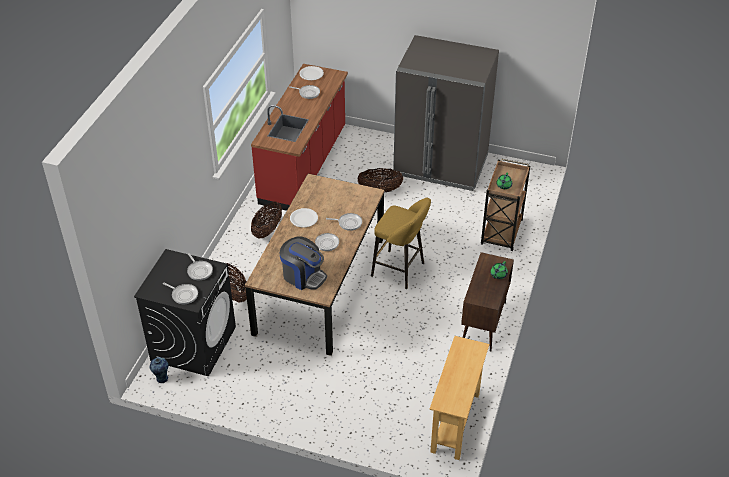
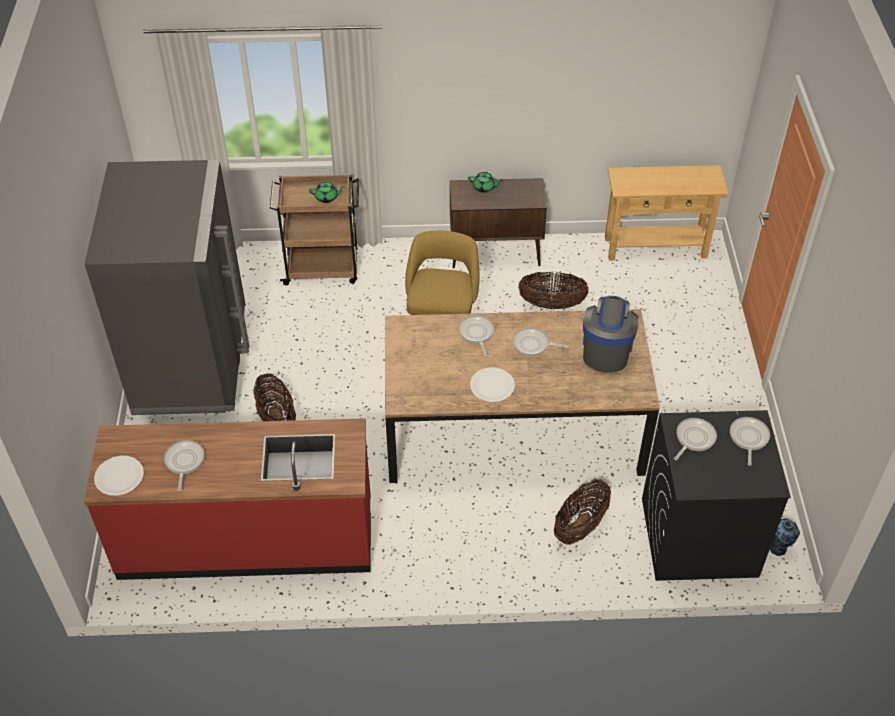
camera: 110 degrees left, 5 degrees up
(267, 230) = (427, 534): basket -> basket (551, 304)

